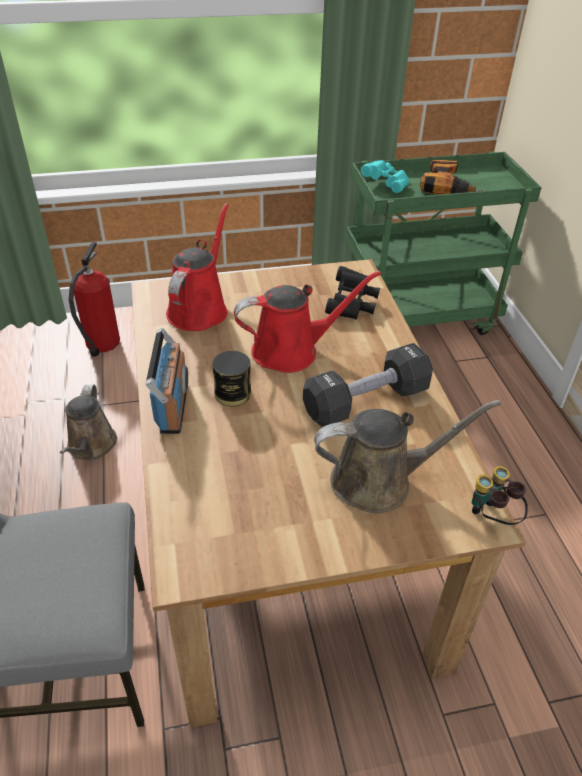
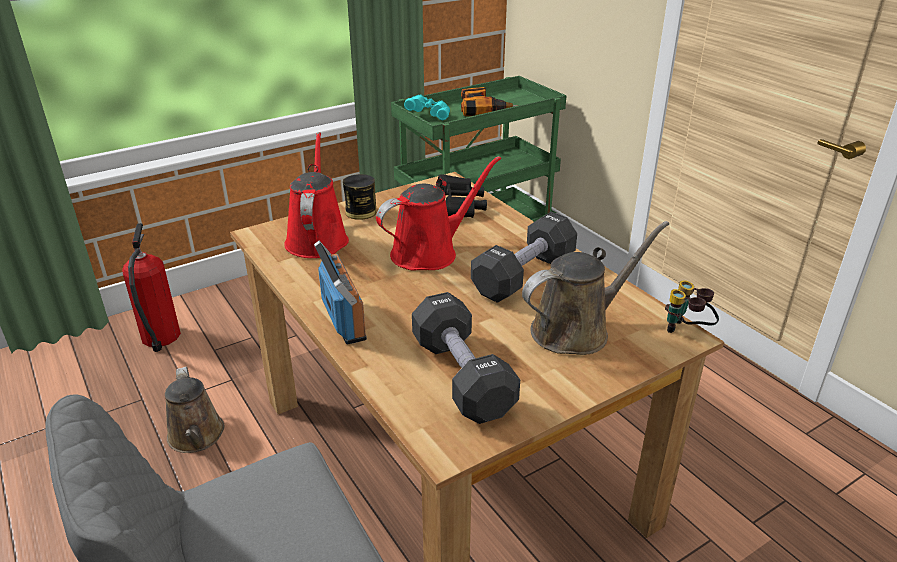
camera: 20 degrees left, 10 degrees down
(232, 393) = (396, 297): can -> can (361, 212)
(240, 500) = (462, 376): none -> black dumbbell

